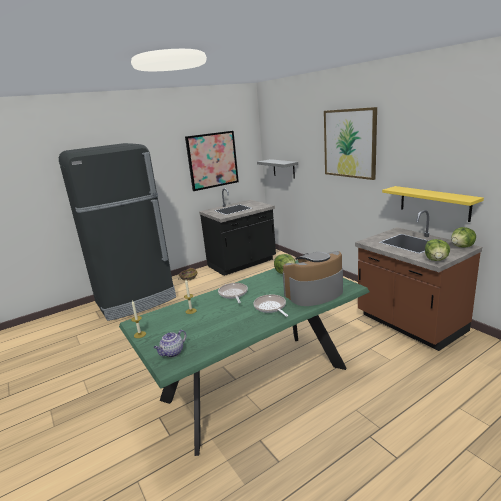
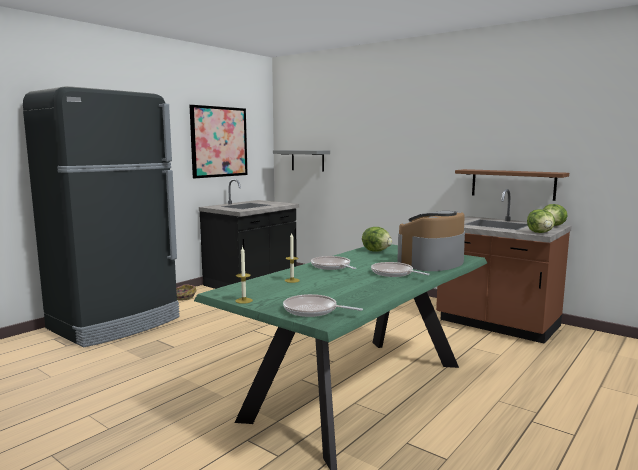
camera: 20 degrees left, 10 degrees down
(172, 353) = (313, 310): teapot -> frying pan
(349, 143) = (405, 124): picture -> none
(434, 203) = (512, 184): yellow shelf -> brown shelf

